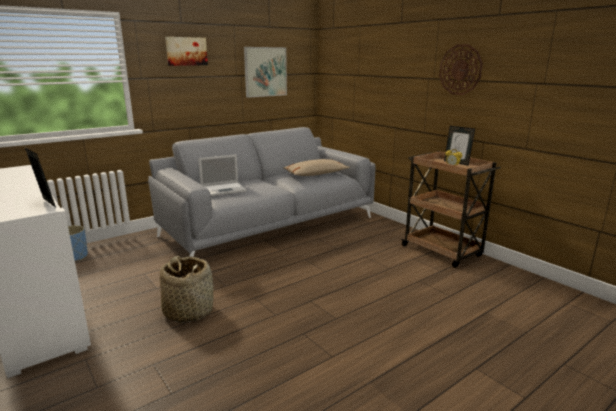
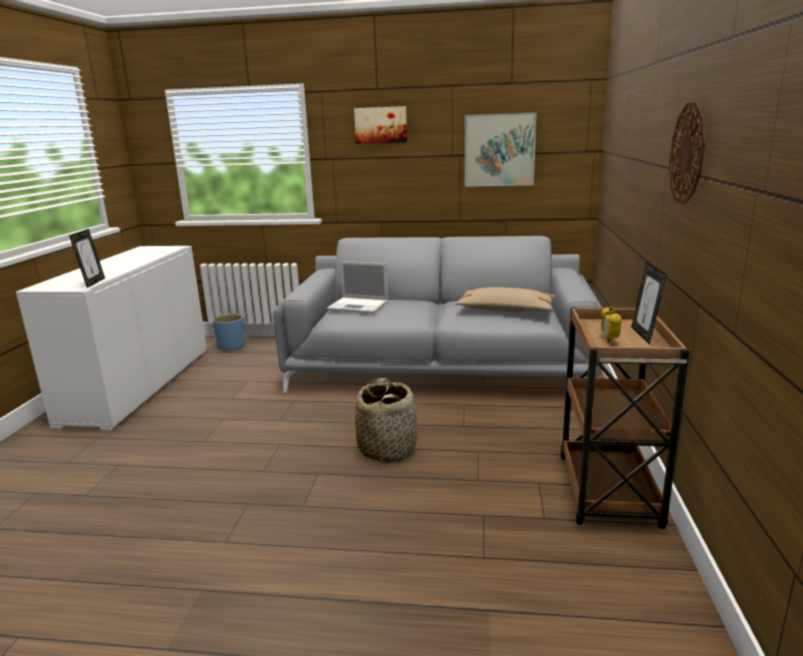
camera: 45 degrees right, 0 degrees up
(188, 311) = (213, 431): basket -> basket (387, 448)

